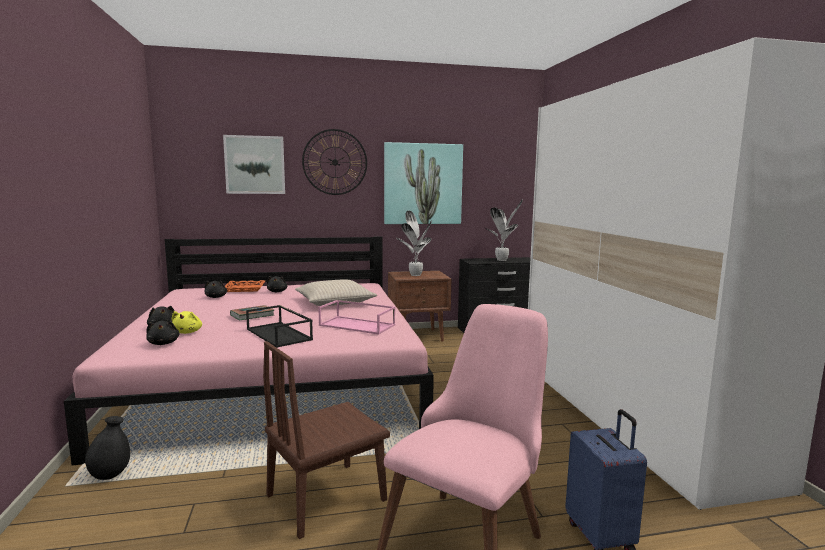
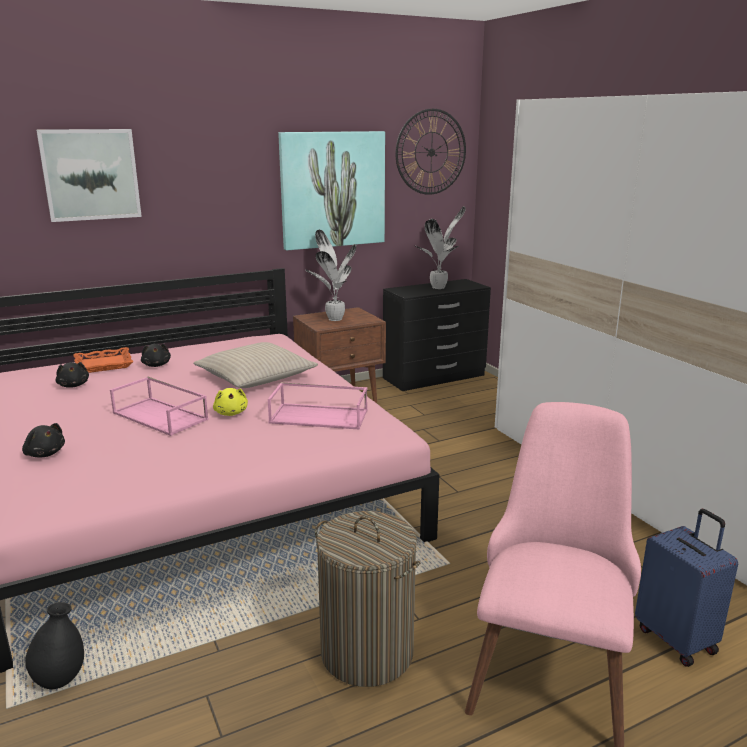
camera: 15 degrees left, 10 degrees up
(163, 343) = (76, 485): black plush toy -> none
(188, 332) = (93, 459): yellow plush toy -> yellow plush toy (231, 413)
(252, 315) = (161, 416): book -> pink tray
(280, 334) = (230, 446): black tray -> none
(326, 497) = (366, 652): brown chair -> laundry basket
(335, 162) = (210, 164): wall clock -> wall clock (431, 152)

